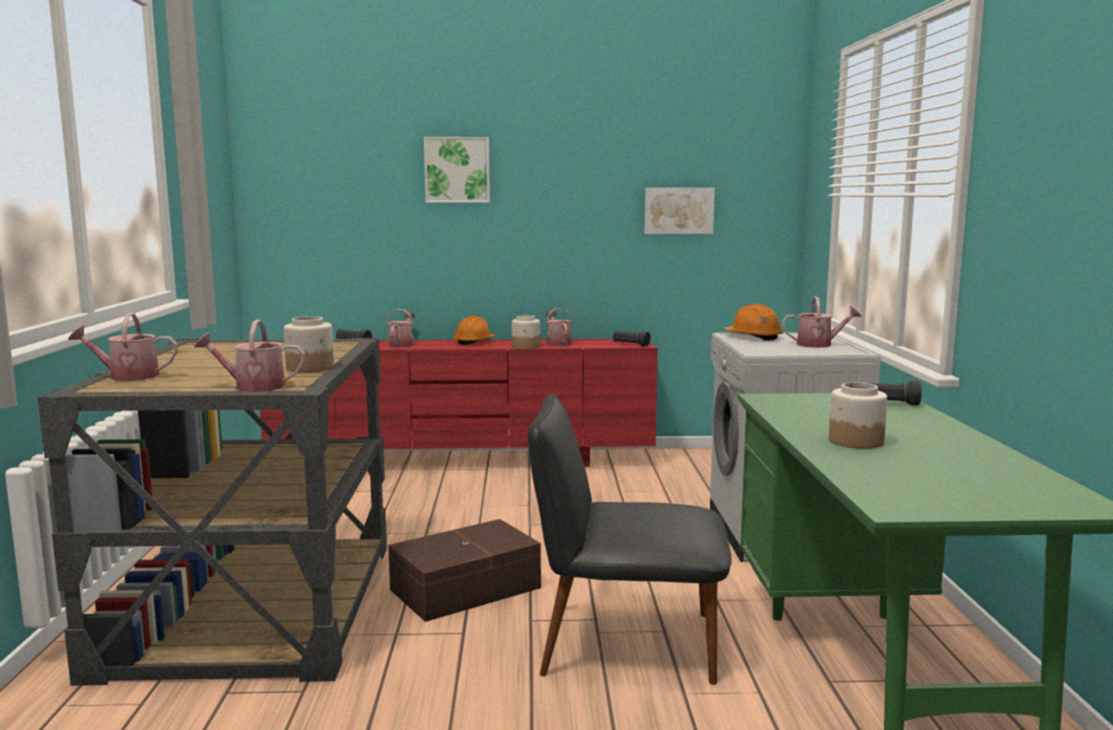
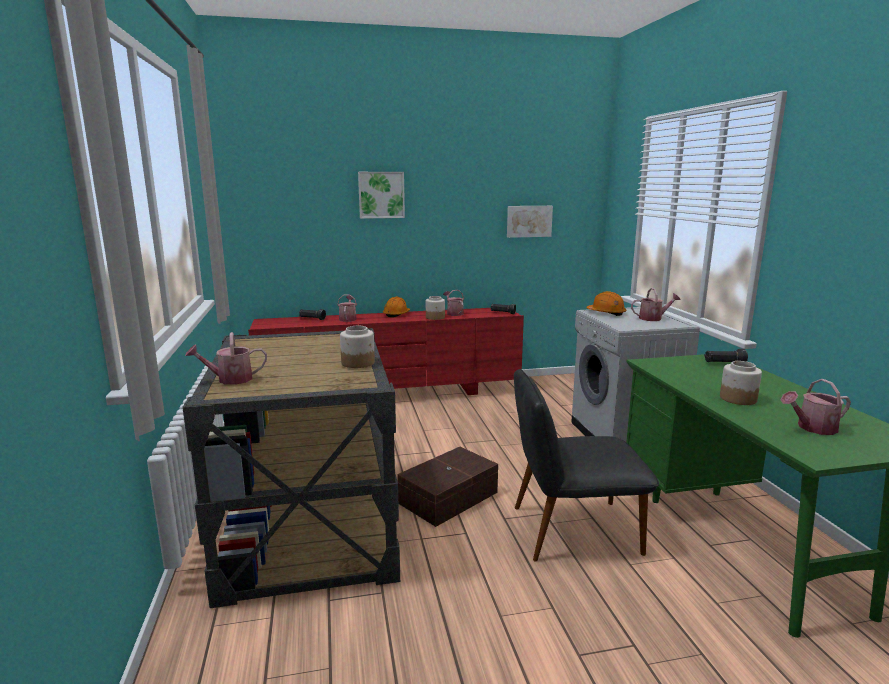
camera: 10 degrees left, 5 degrees up
(253, 387) = (337, 385): watering can -> watering can (812, 428)

